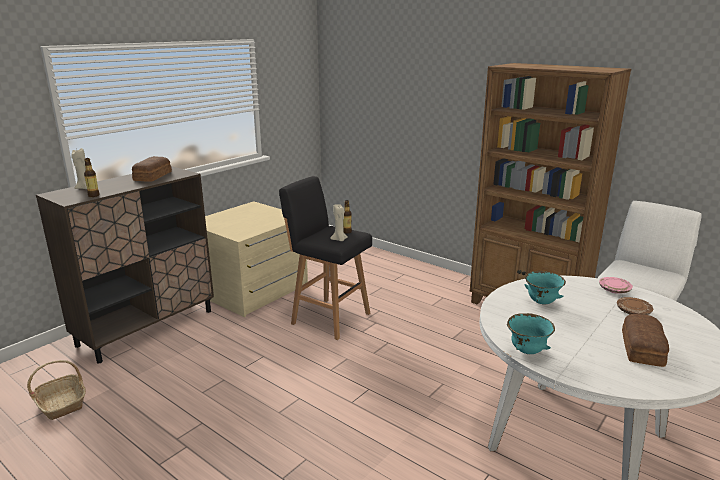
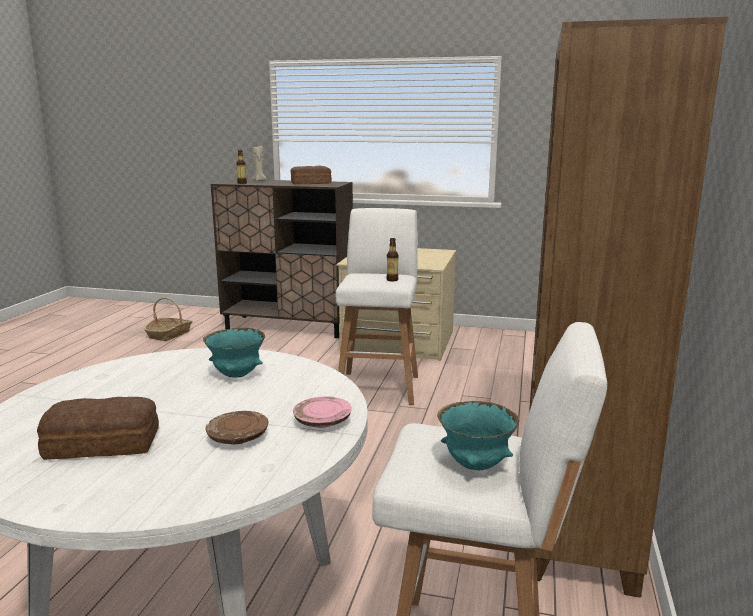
camera: 65 degrees right, 5 degrees down
(328, 318) = (378, 386): black stool -> white stool
(339, 240) = (363, 281): beige candle -> none
(527, 351) = (88, 376): turquoise bowl -> turquoise bowl (476, 465)

